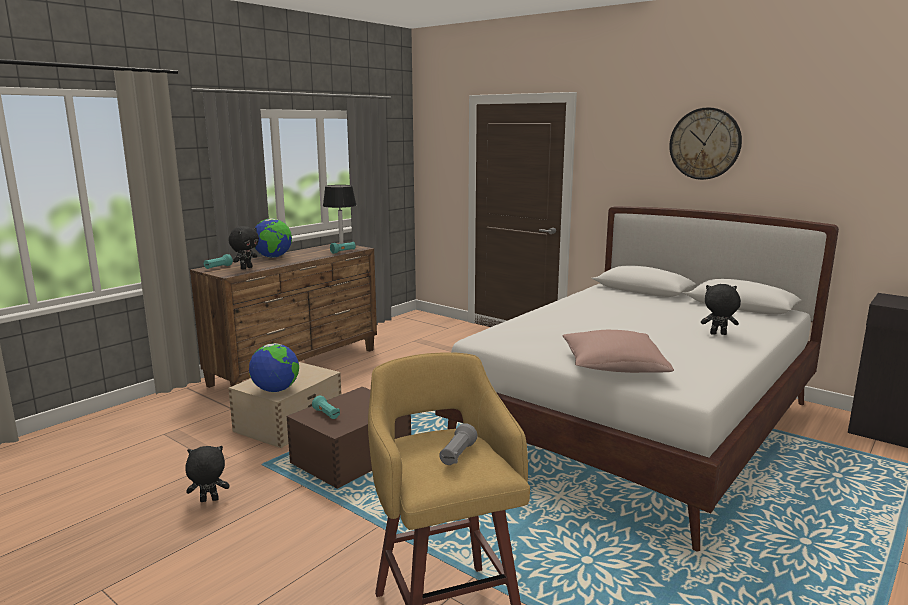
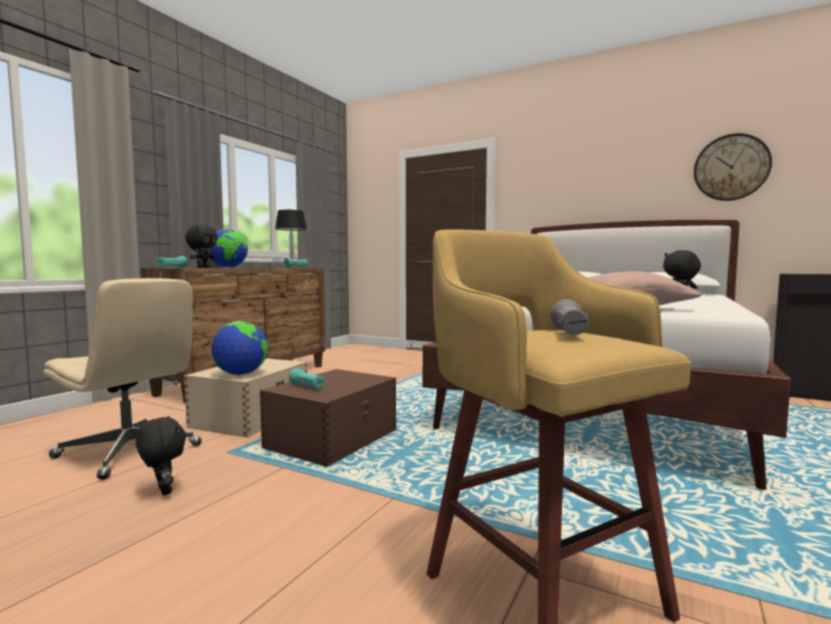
camera: 10 degrees left, 10 degrees down
(186, 457) = (129, 452): none -> beige office chair
(209, 501) = (163, 491): black plush toy -> black plush toy turned 75 degrees clockwise
(705, 143) = (612, 168): wall clock -> wall clock (731, 167)

